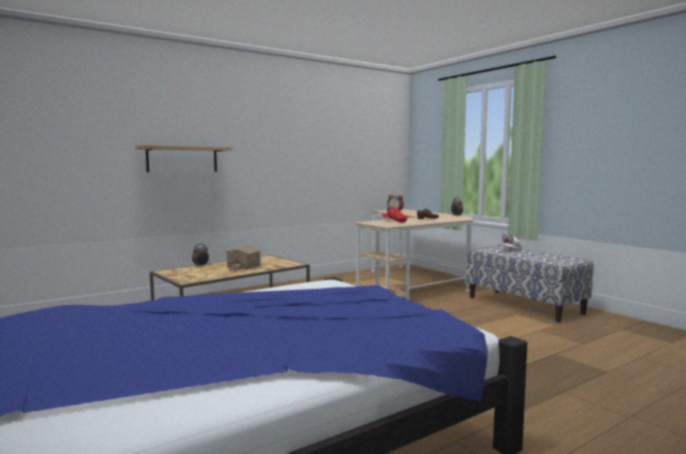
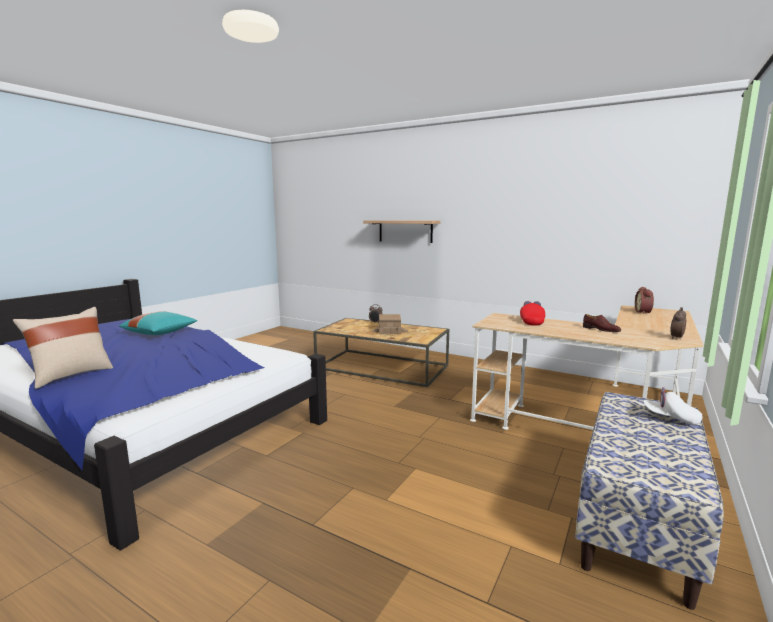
camera: 65 degrees right, 5 degrees up
(134, 316) = (160, 333): none -> turquoise pillow
(312, 350) = (71, 375): none -> beige pillow

